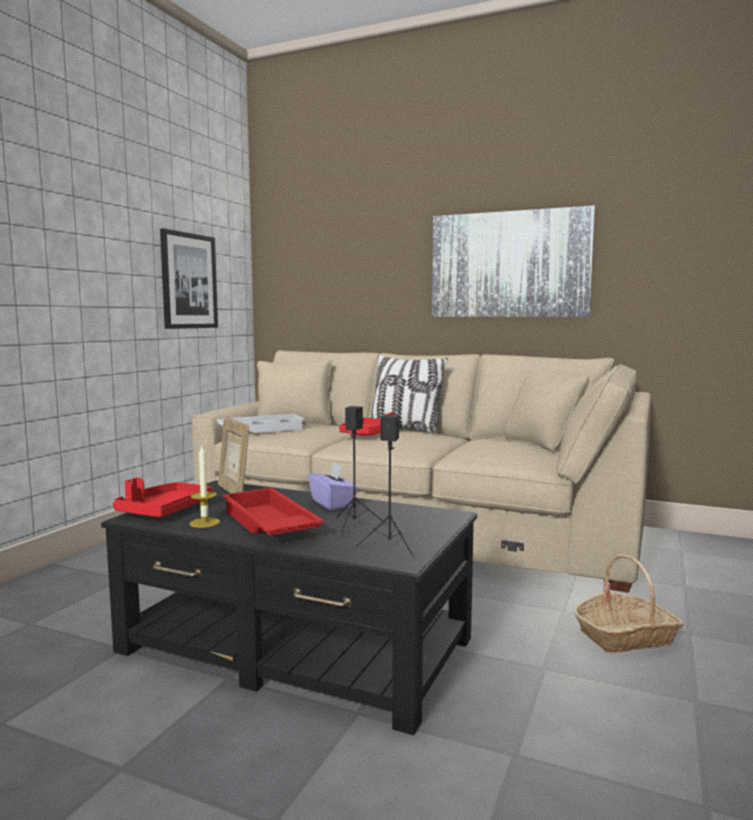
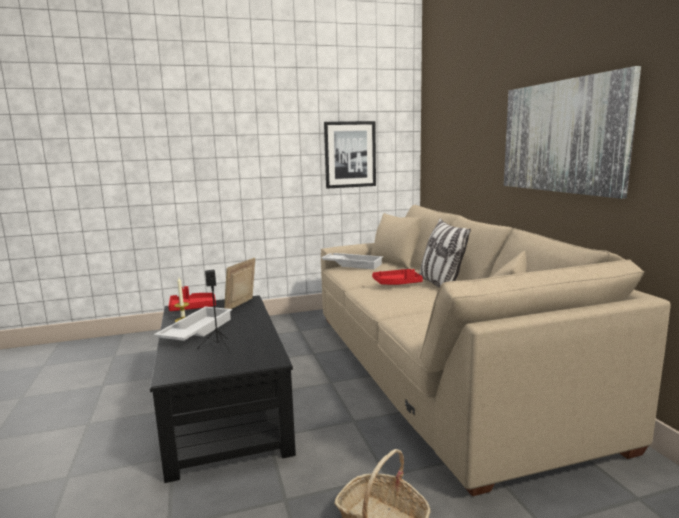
camera: 50 degrees right, 5 degrees up
(267, 524) = (196, 331): red tray -> white tray
(333, 504) = (252, 329): purple tissue box -> none
(390, 546) = (190, 366): black speaker -> none

